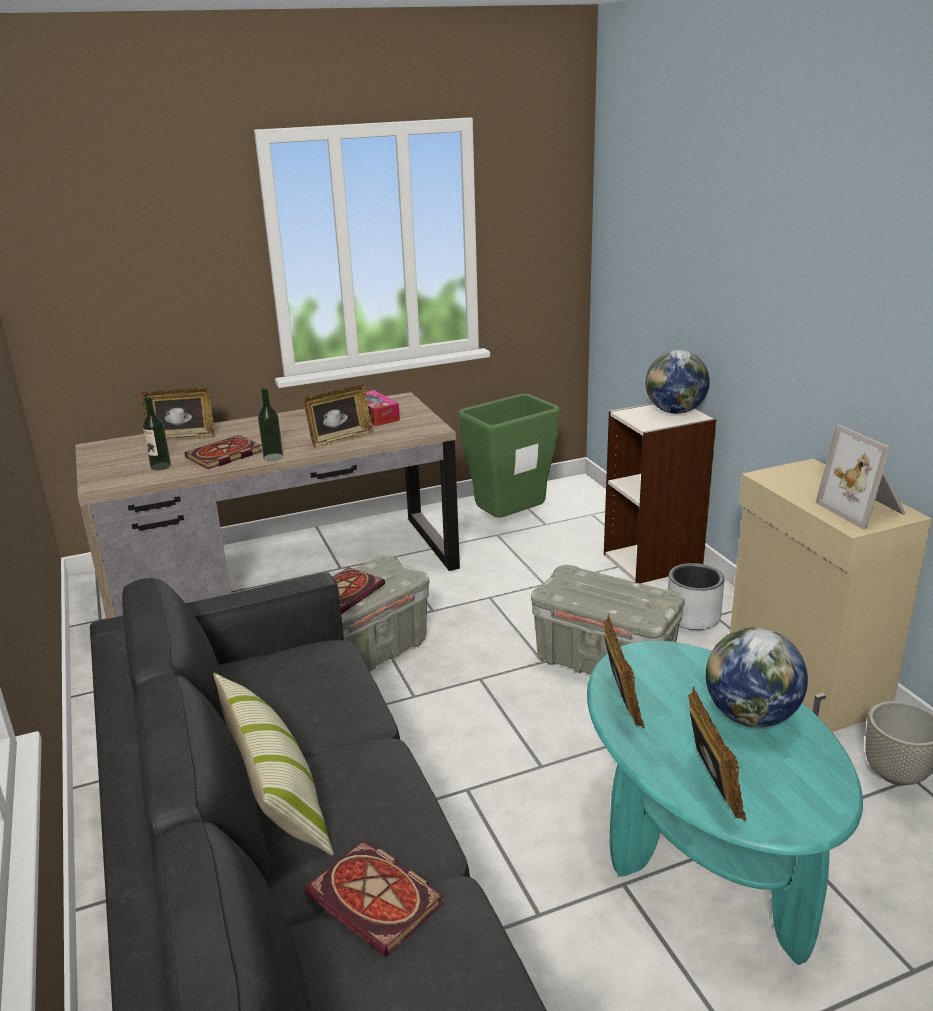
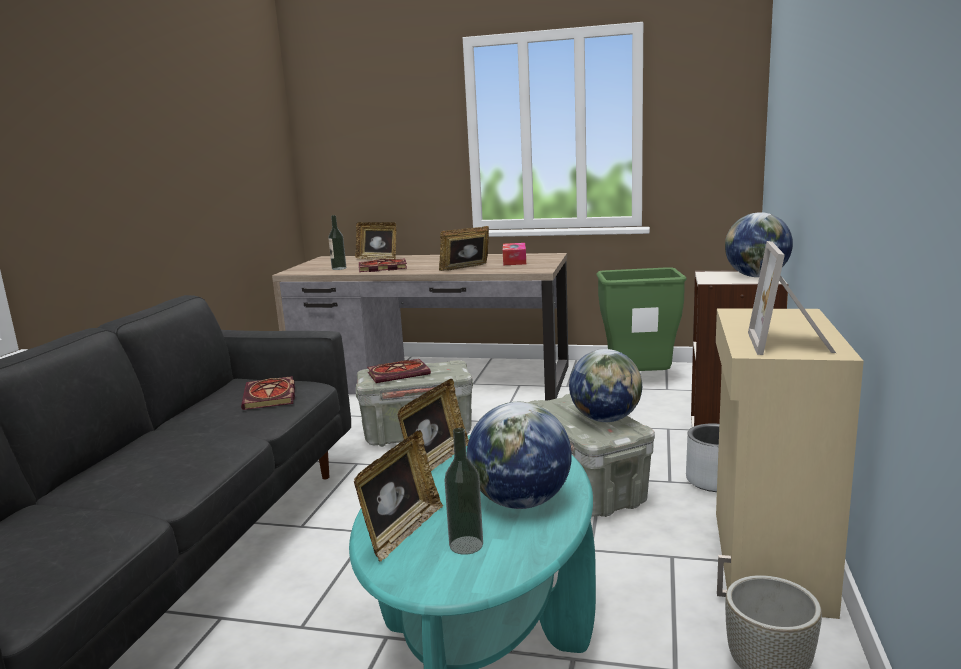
camera: 35 degrees right, 10 degrees down
(273, 457) = (407, 271): bottle -> bottle (466, 545)
(277, 792) = (153, 441): pillow -> none
(340, 439) = (466, 268): picture frame -> picture frame turned 150 degrees clockwise
(378, 900) = (95, 509): book -> book (271, 396)
(631, 593) = (606, 419): none -> globe

